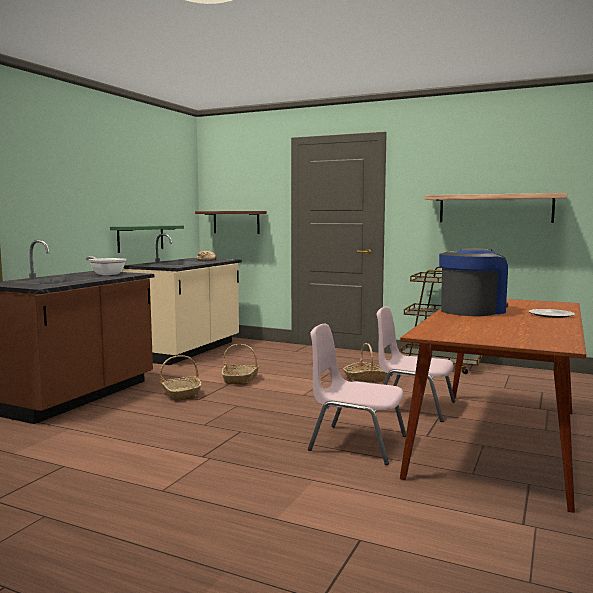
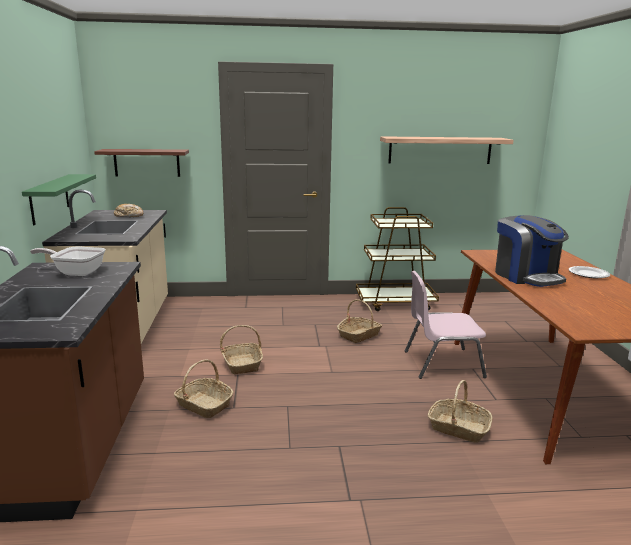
camera: 30 degrees left, 10 degrees up
(356, 443) = (458, 428): pink chair -> basket
(473, 311) = (526, 276): coffee machine -> coffee machine turned 135 degrees clockwise

